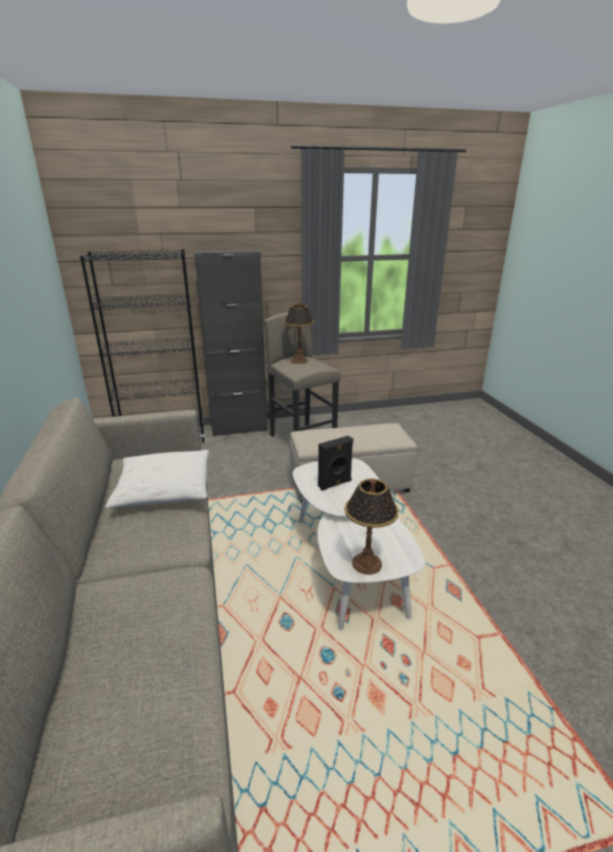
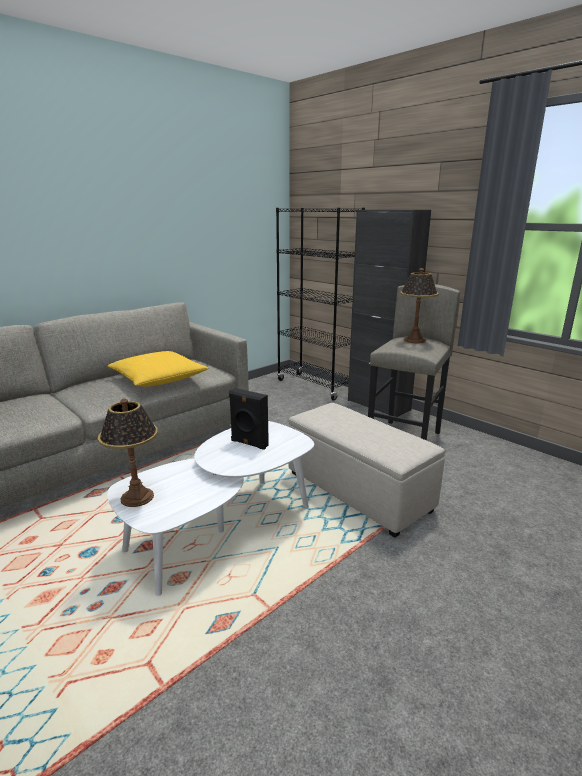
camera: 60 degrees right, 5 degrees down
(164, 489) = (158, 379): white pillow -> yellow pillow

